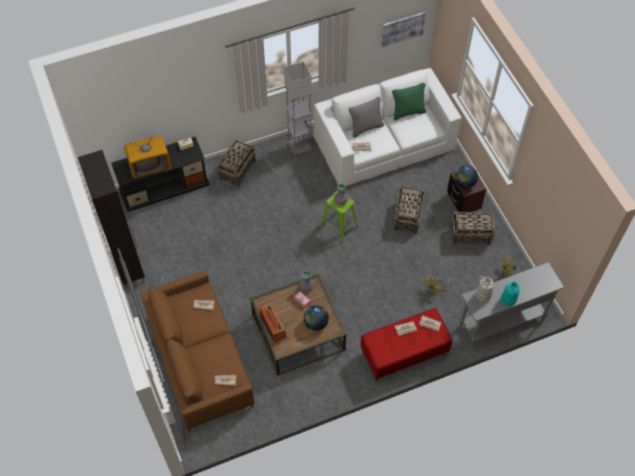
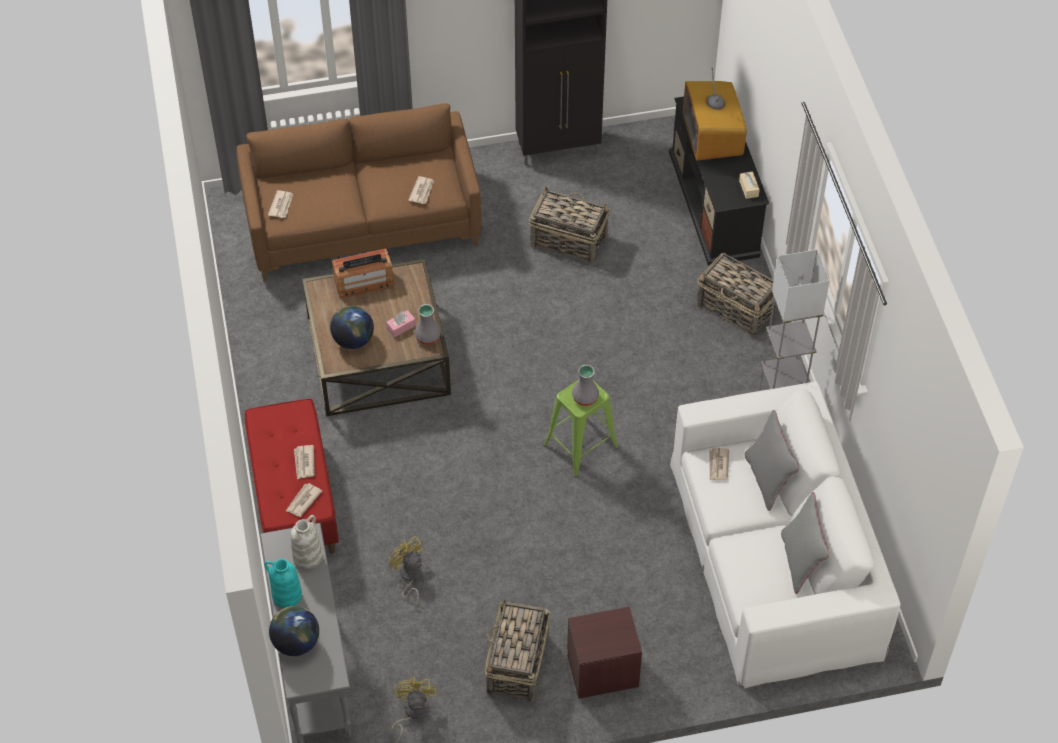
camera: 100 degrees right, 5 degrees down
(402, 28) = (924, 477): picture -> none
(407, 217) = (581, 562): basket -> basket (568, 241)
(408, 112) = (800, 562): green pillow -> grey pillow
(464, 183) = (600, 626): globe -> globe (296, 642)

